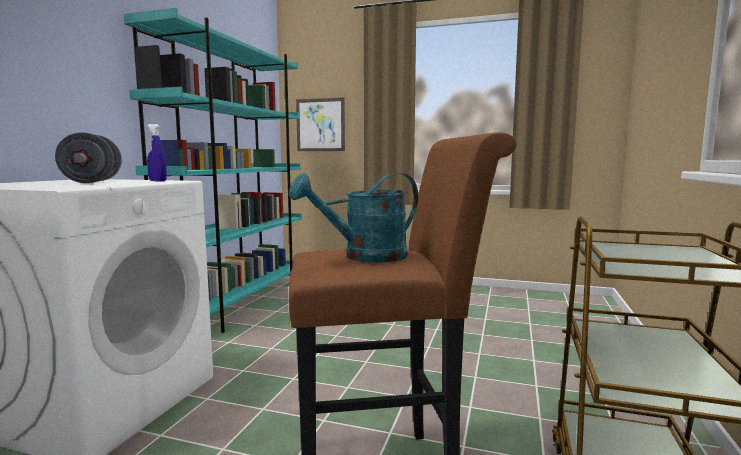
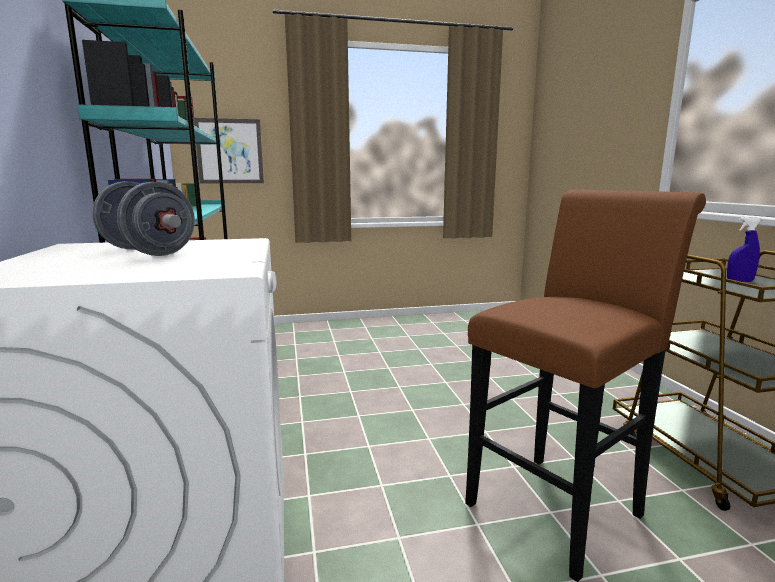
camera: 30 degrees left, 5 degrees up
(157, 181) = (227, 243): blue spray bottle -> blue spray bottle (739, 281)
(365, 257) = (580, 309): turquoise watering can -> none

